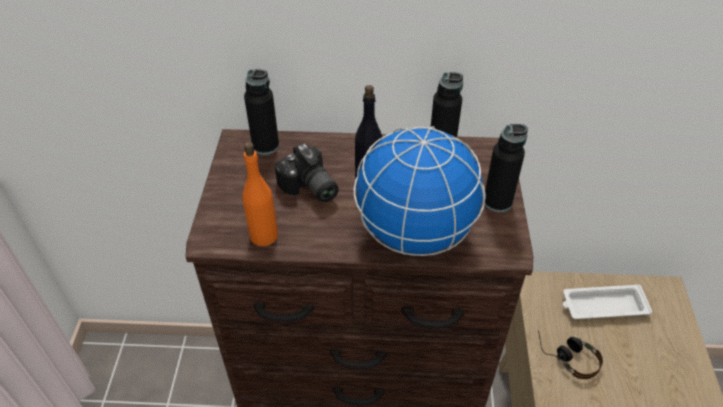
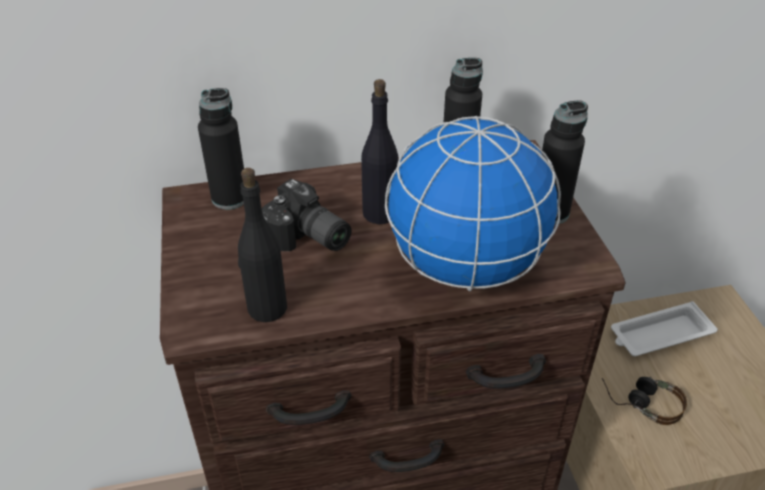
camera: 15 degrees left, 5 degrees down
(263, 235) = (266, 308): orange bottle -> black bottle

